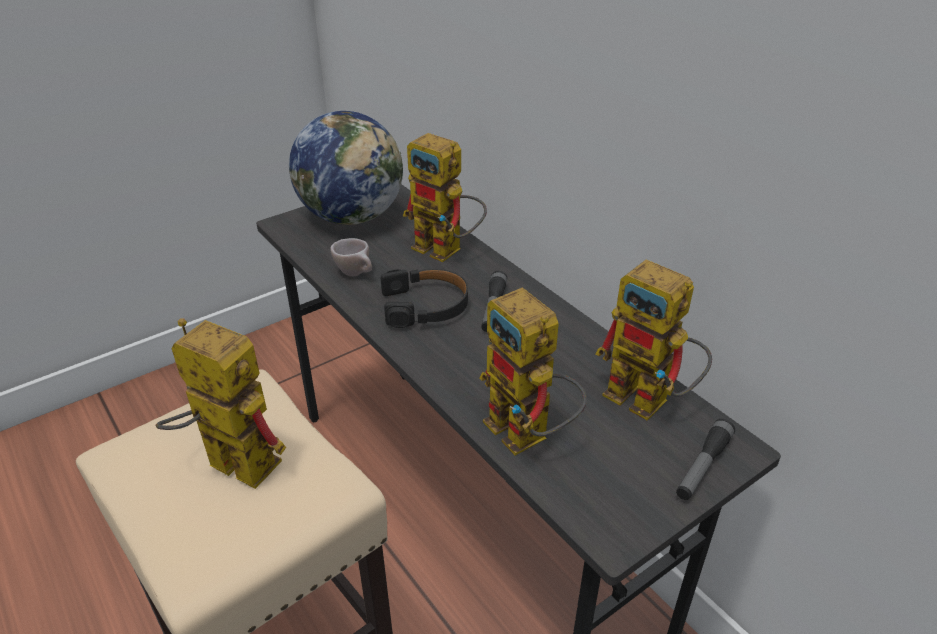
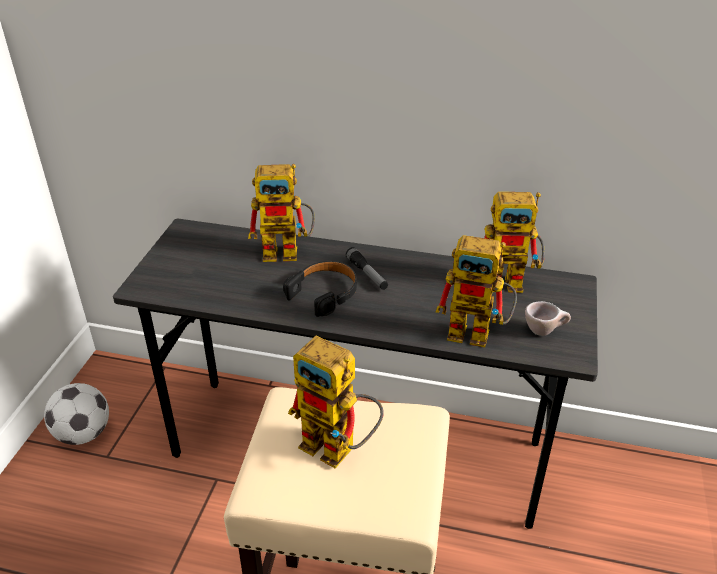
camera: 40 degrees left, 0 degrees up
(229, 463) = (339, 449): toy robot -> toy robot turned 135 degrees counterclockwise
(269, 359) = (83, 434): none -> football
(352, 216) = (187, 259): globe -> none
(357, 274) = (248, 296): beige cup -> beige cup (544, 331)
(702, 466) = (572, 301): flashlight -> none

